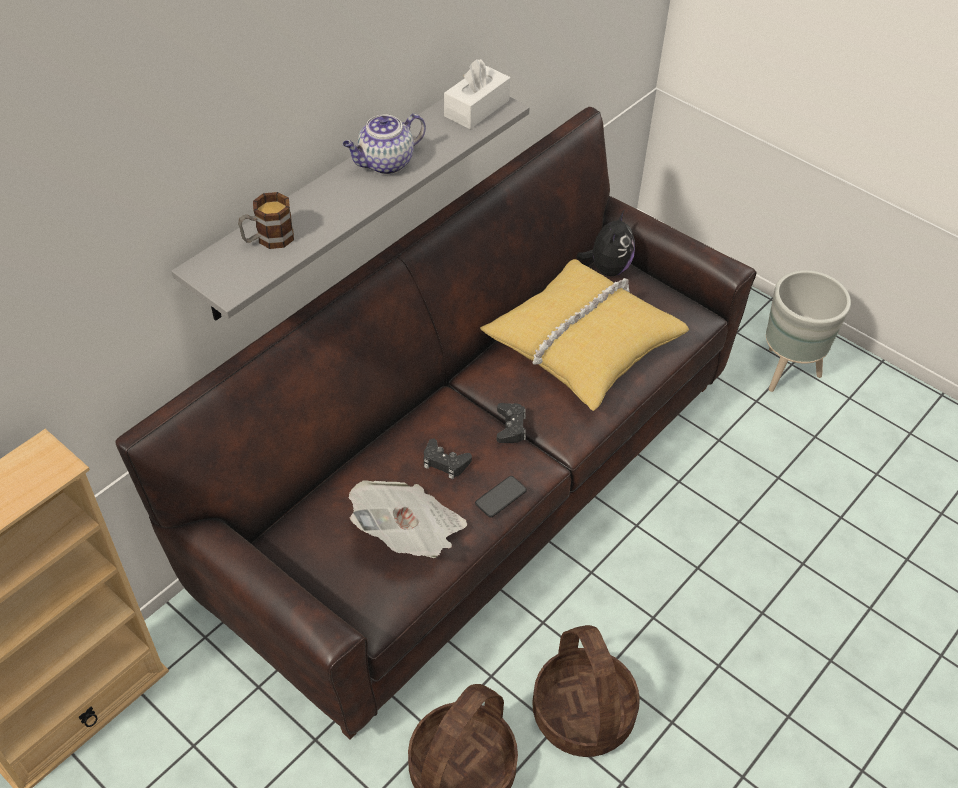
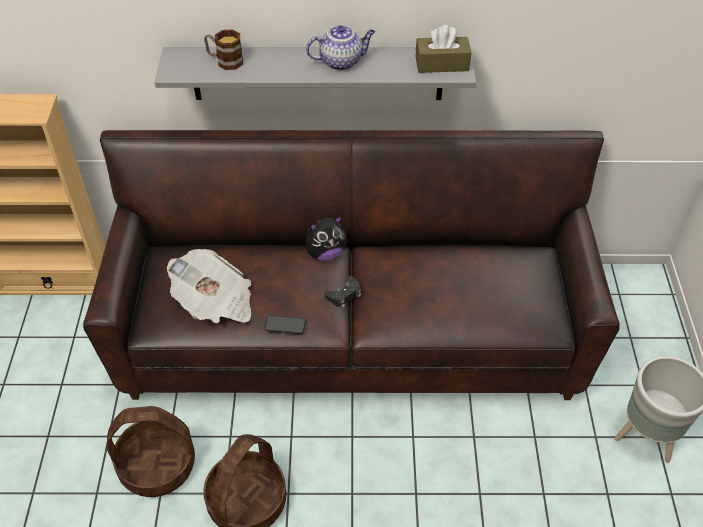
camera: 50 degrees right, 0 degrees up
(385, 163) = (341, 61): teapot -> teapot turned 150 degrees clockwise
(445, 462) = (282, 283): black game controller -> none
(476, 108) = (442, 64): white tissue box -> brown tissue box
(582, 343) = (450, 283): yellow pillow -> none
(607, 268) = (533, 255): plush toy -> plush toy (325, 253)

